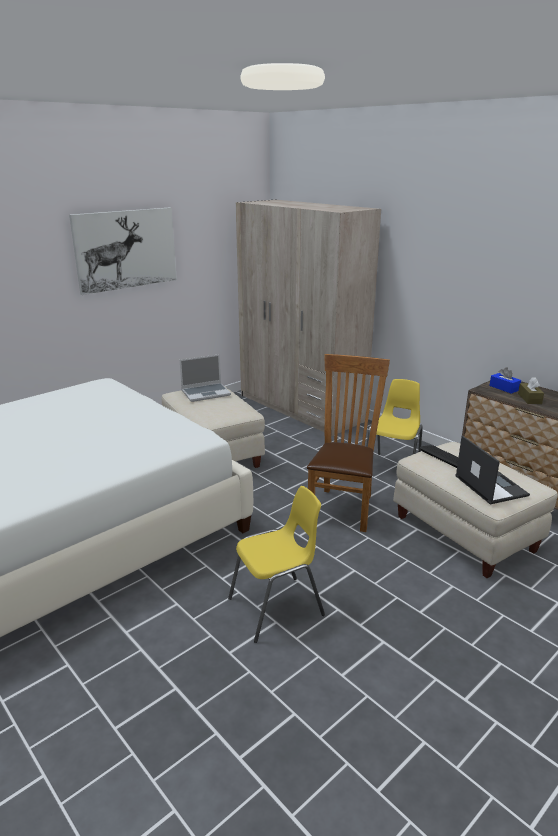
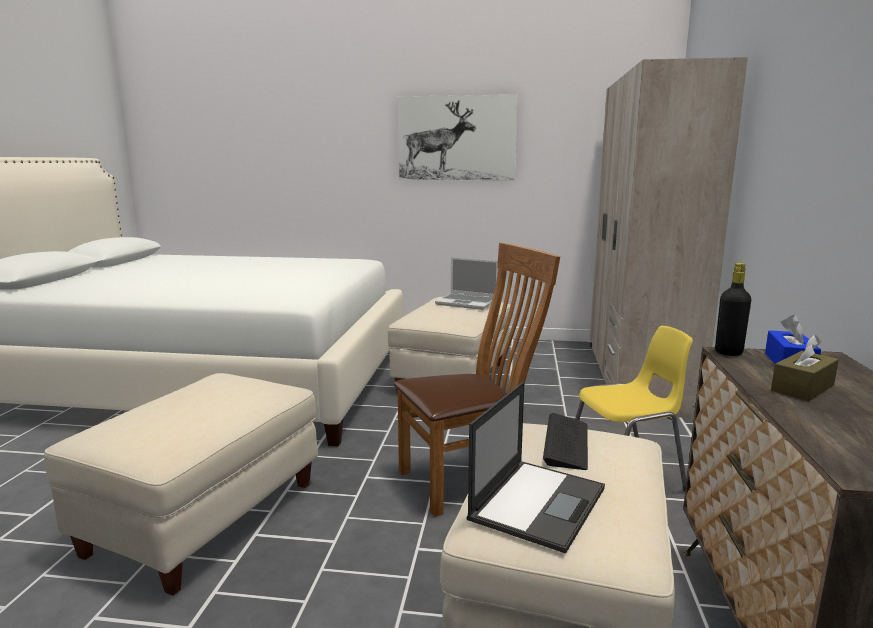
camera: 50 degrees right, 10 degrees down
(277, 607) = (206, 518): yellow chair -> beige ottoman
(481, 390) = (728, 352): none -> black bottle

